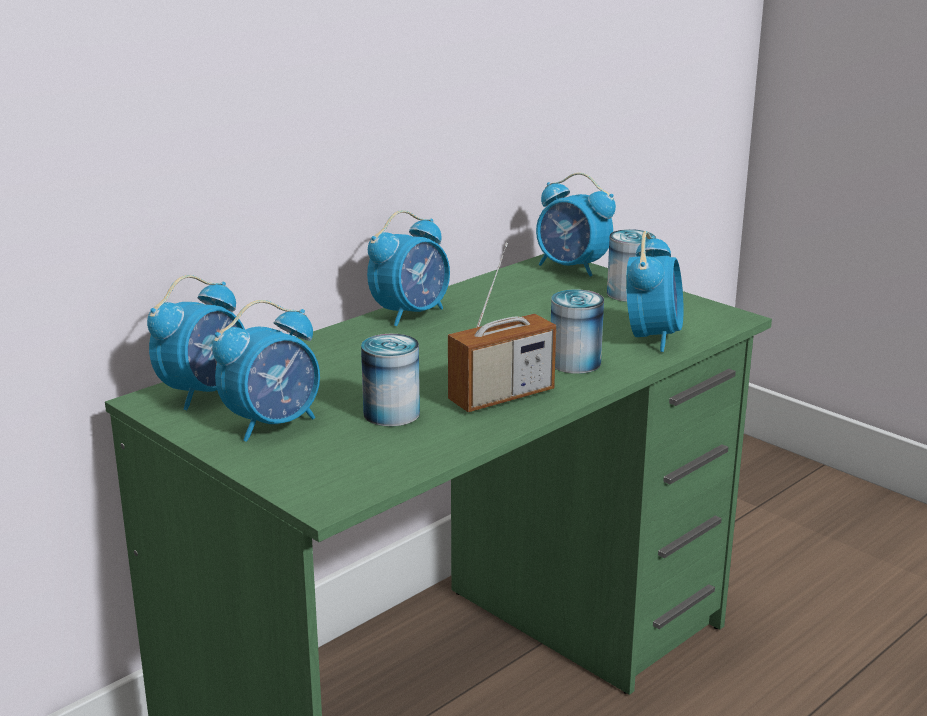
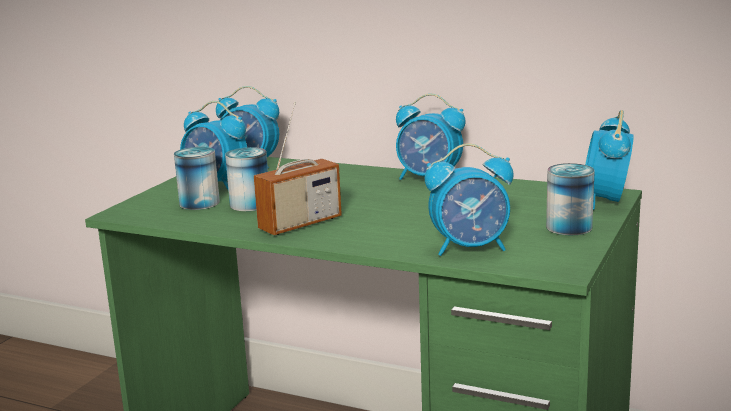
camera: 70 degrees right, 5 degrees down
(501, 396) = (300, 224): radio -> radio turned 75 degrees counterclockwise
(575, 363) = (385, 233): can -> can (199, 203)

